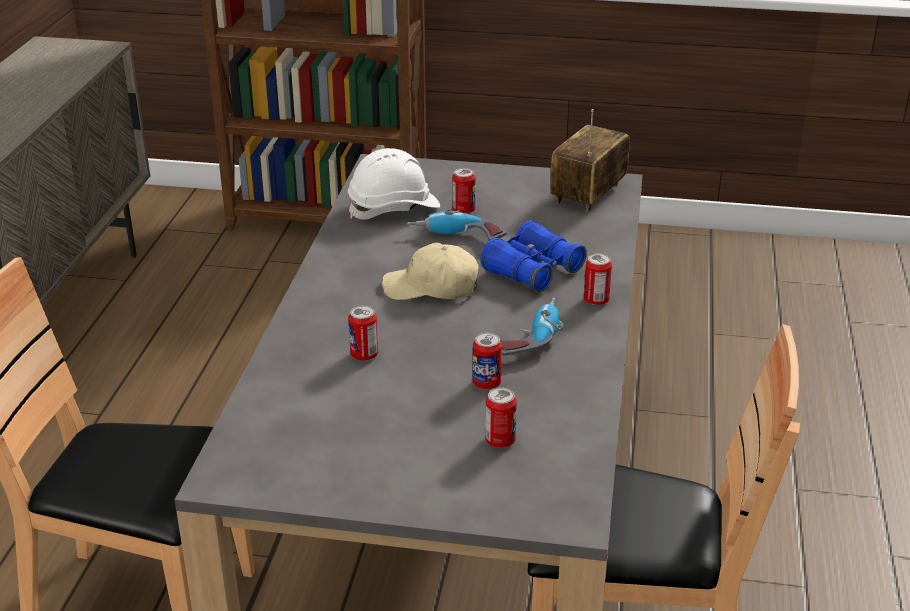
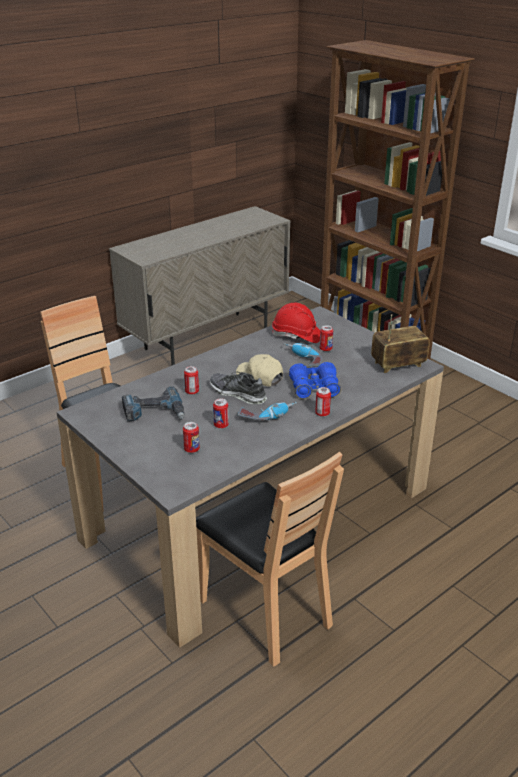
camera: 40 degrees right, 0 degrees up
(354, 415) = (154, 412): none -> power drill
(394, 208) = (296, 336): white hard hat -> red hard hat
(439, 327) = (238, 394): none -> shoe

